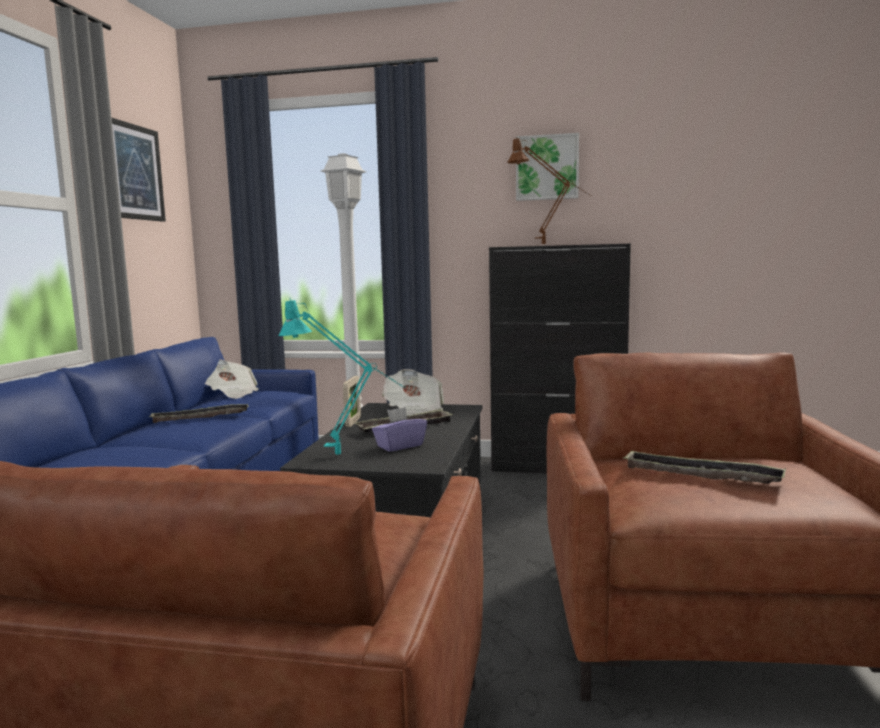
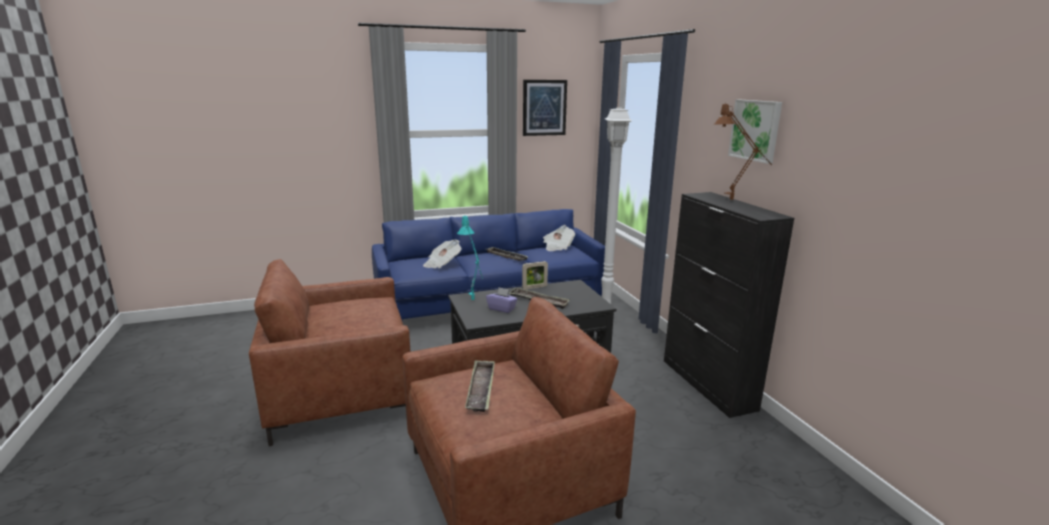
camera: 60 degrees right, 10 degrees up
(414, 411) = (575, 295): newspaper -> newspaper (442, 264)

